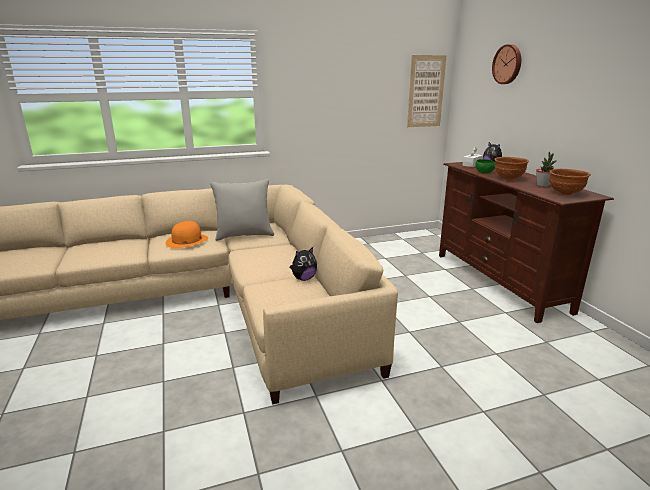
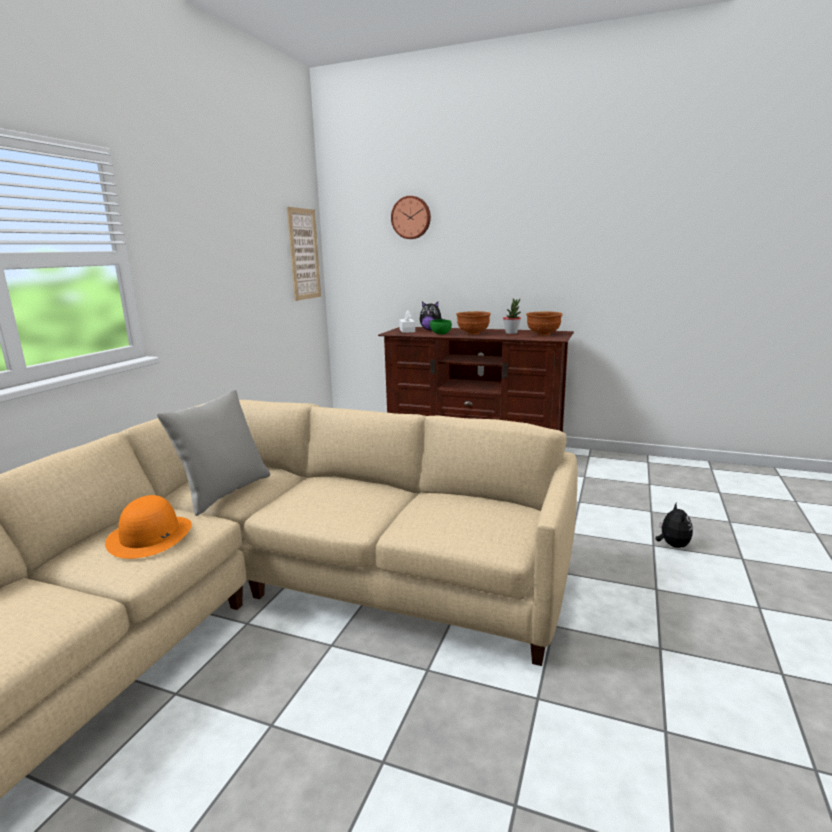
camera: 50 degrees left, 5 degrees down
(303, 278) = (427, 498): plush toy -> plush toy (672, 545)

